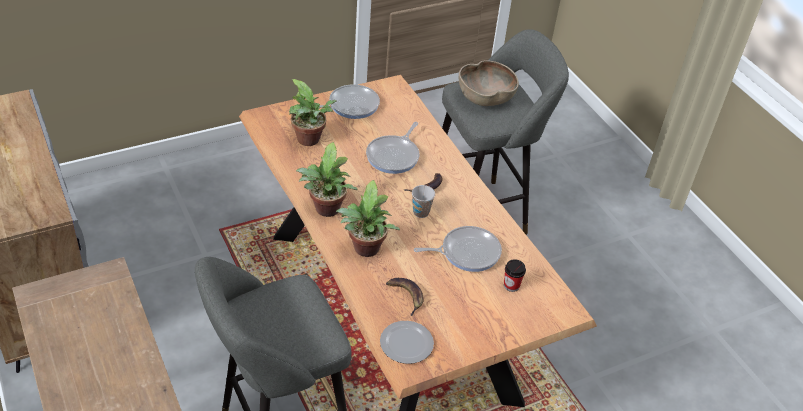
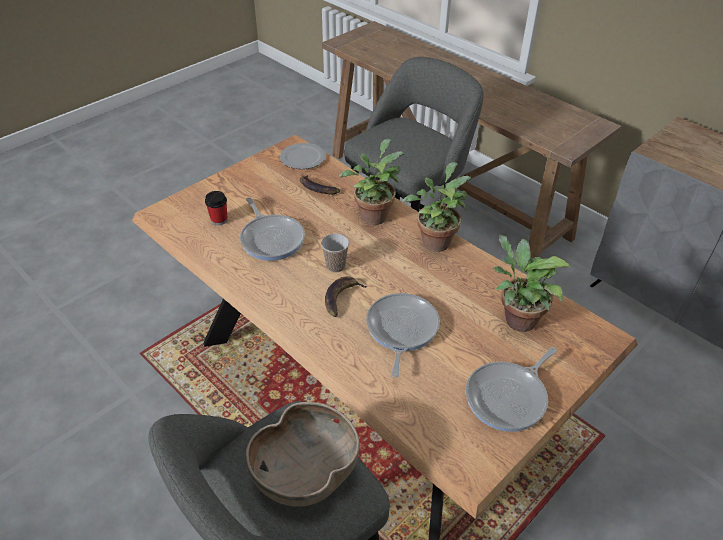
camera: 165 degrees right, 0 degrees up
(467, 252) = (271, 238): frying pan -> frying pan turned 90 degrees counterclockwise

